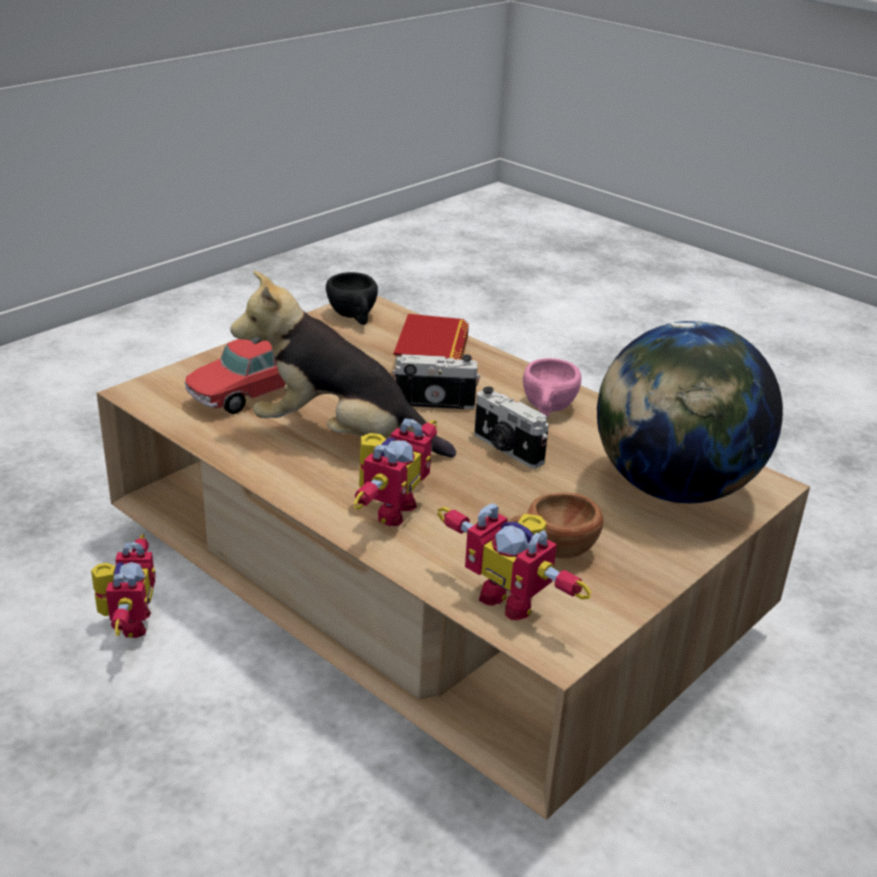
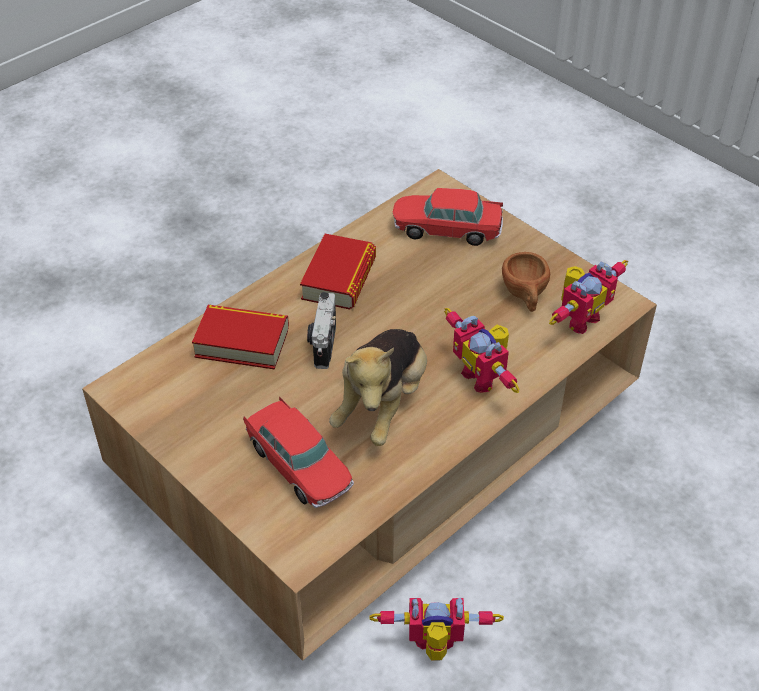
camera: 85 degrees left, 15 degrees up
(354, 317) = (150, 395): black cup -> none
(387, 509) = (483, 376): toy robot -> toy robot turned 150 degrees counterclockwise
(506, 449) = (398, 306): camera -> none
(547, 410) = (339, 278): pink cup -> book
(673, 489) = (447, 229): globe -> toy car

